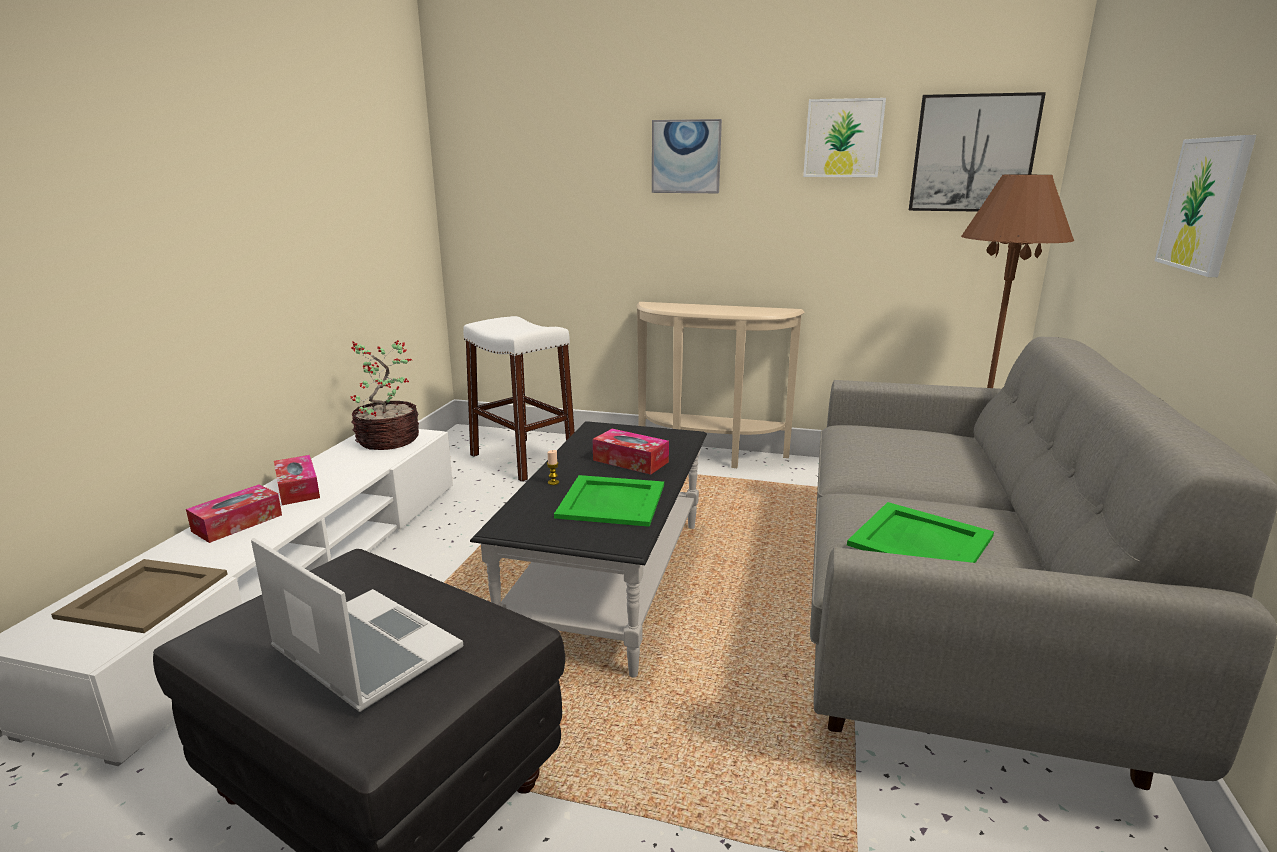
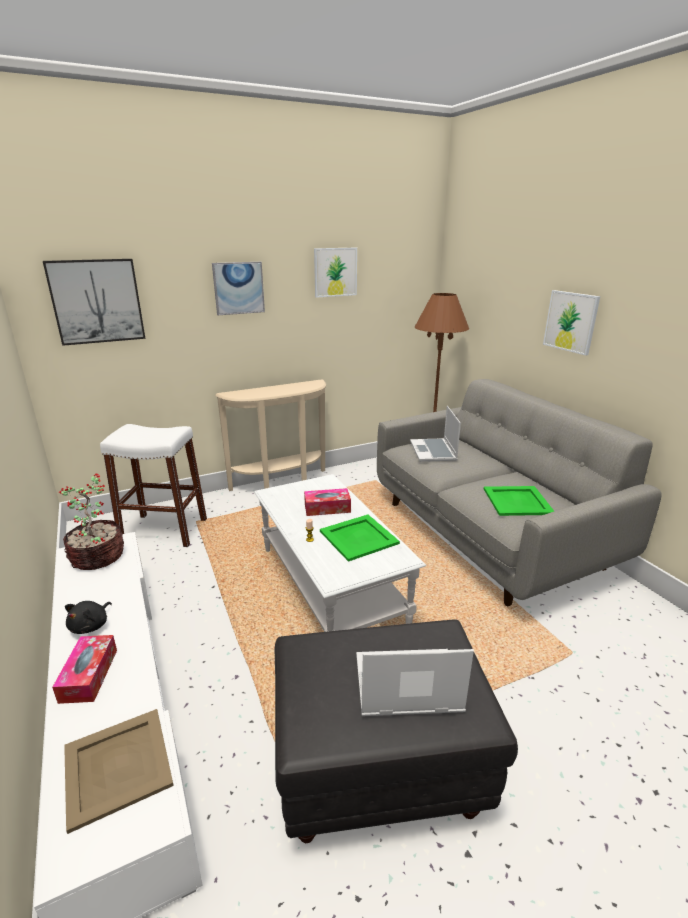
camera: 40 degrees left, 5 degrees up
(298, 489) = (91, 625): tissue box -> black plush toy
(609, 582) = (330, 586): black coffee table -> white coffee table
(889, 442) = (433, 451): none -> laptop
(973, 154) = (400, 278): picture -> picture (97, 301)

